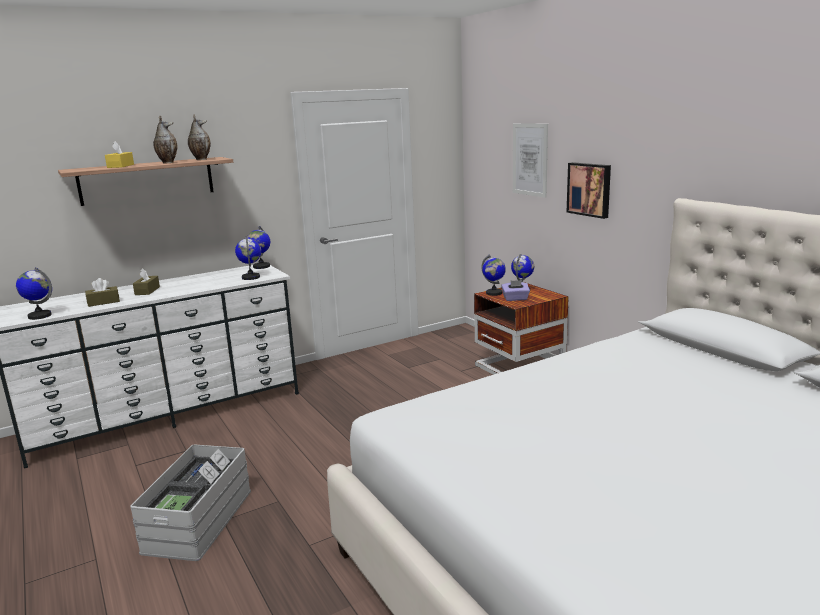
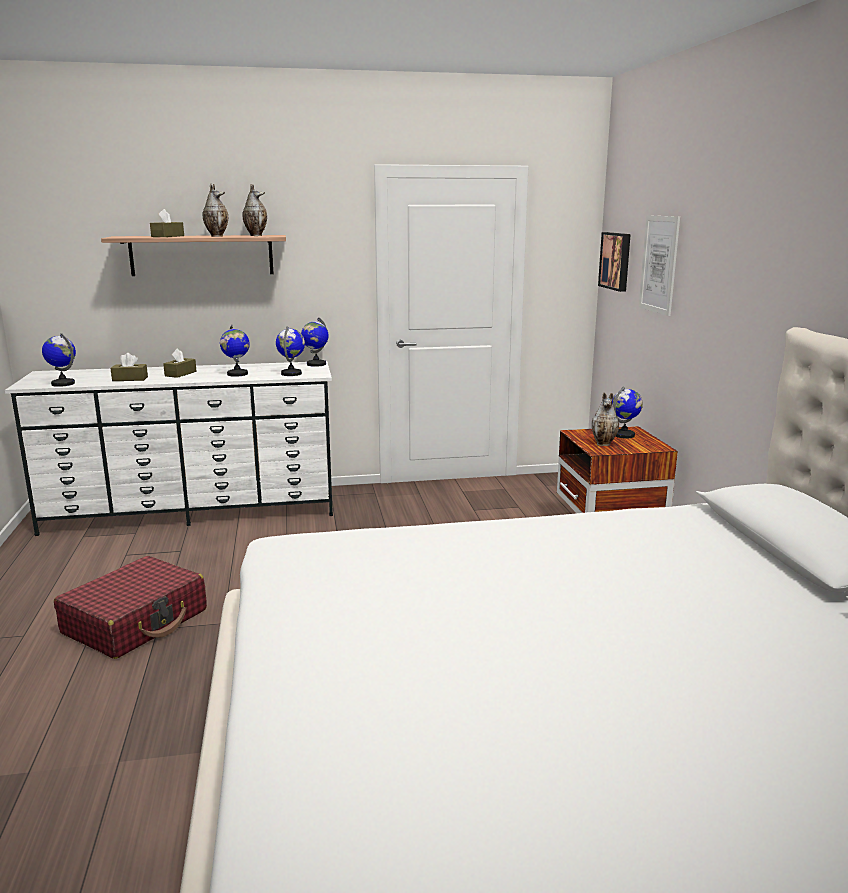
camera: 20 degrees right, 0 degrees up
(120, 166) = (168, 236): yellow tissue box -> brown tissue box
(197, 519) = (136, 622): grey storage box -> red suitcase
(494, 293) = (584, 433): globe -> globe (237, 374)
(515, 299) = (604, 444): purple tissue box -> vase
(590, 189) = (713, 308): picture -> picture (616, 261)

